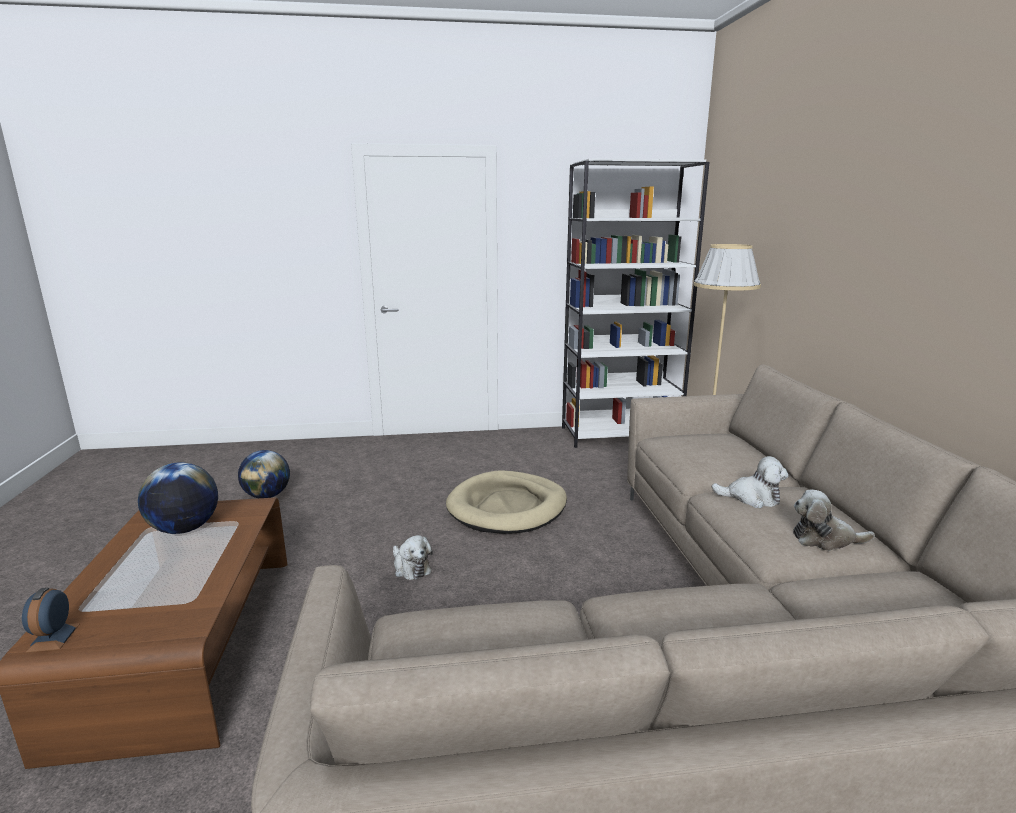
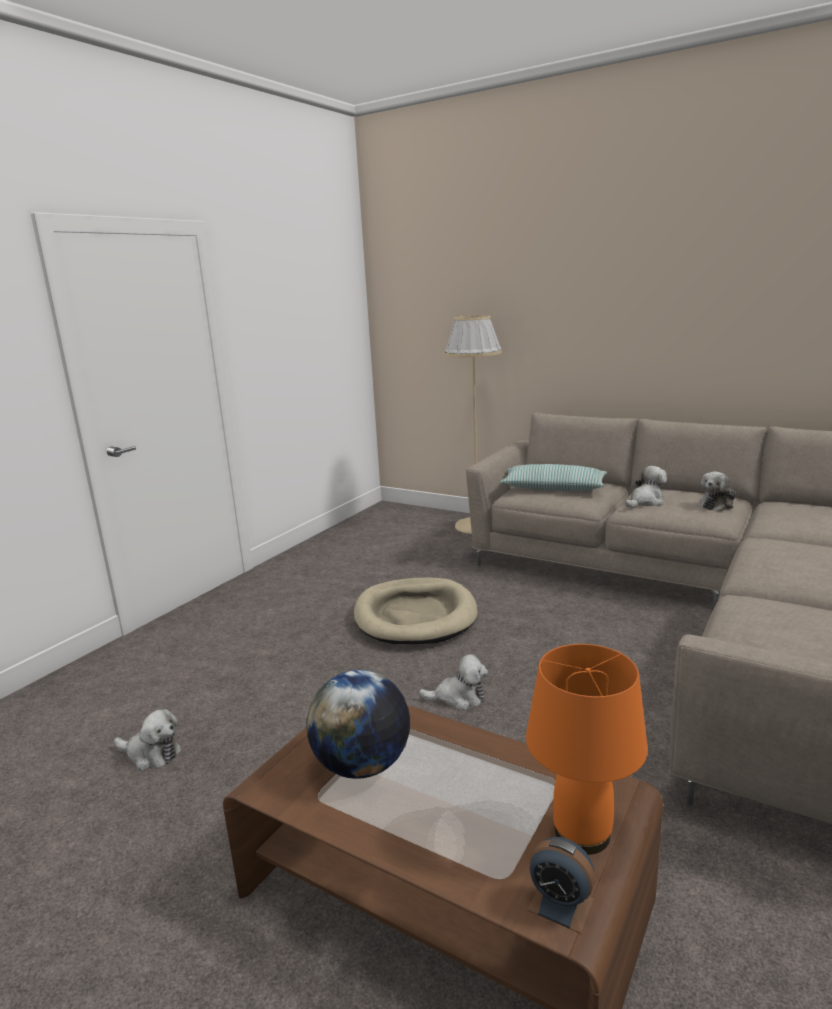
camera: 50 degrees left, 0 degrees up
(131, 626) = (580, 833): none -> orange table lamp
(267, 496) = (151, 754): globe -> plush toy
(620, 434) = (365, 526): white bookcase -> none
(704, 449) = (553, 488): none -> pillow

